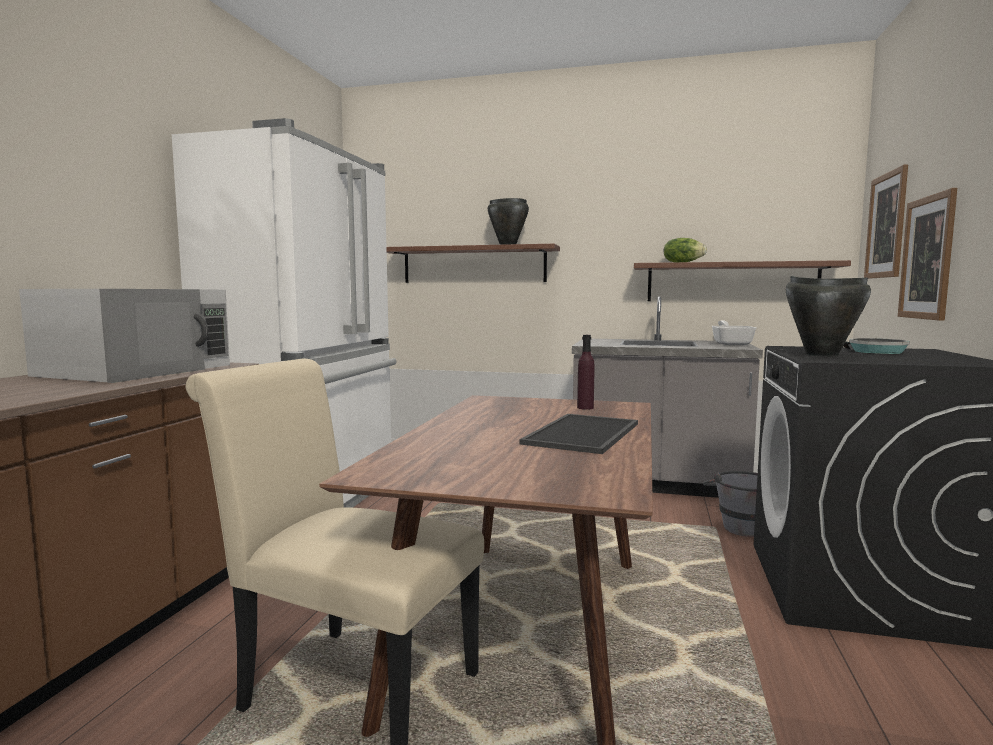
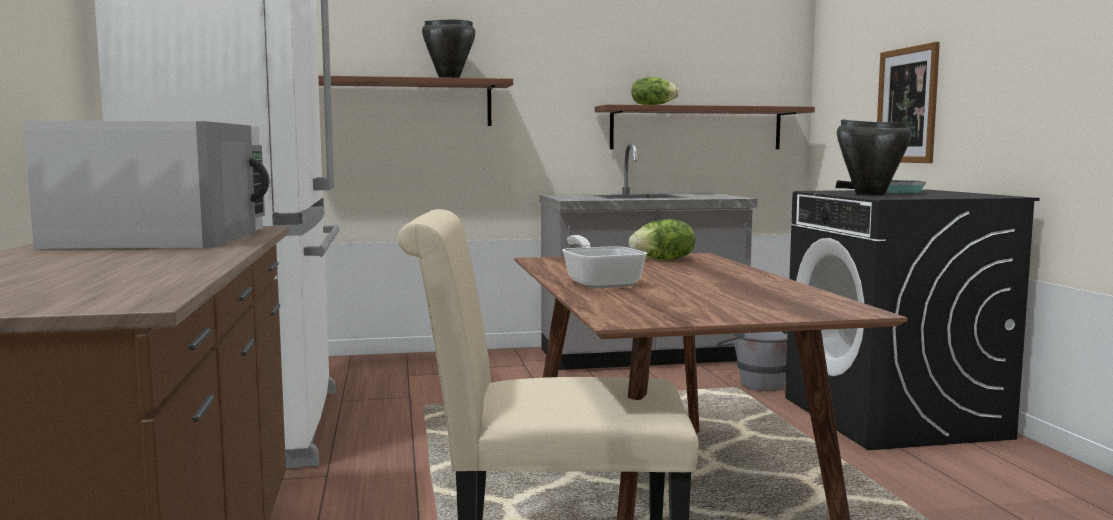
camera: 25 degrees left, 0 degrees up
(584, 434) = (722, 278): tray -> none
(585, 408) = (663, 260): purple bottle -> lettuce
(731, 343) = (710, 194): frying pan -> frying pan (600, 283)
(886, 225) = (850, 73): picture -> none

